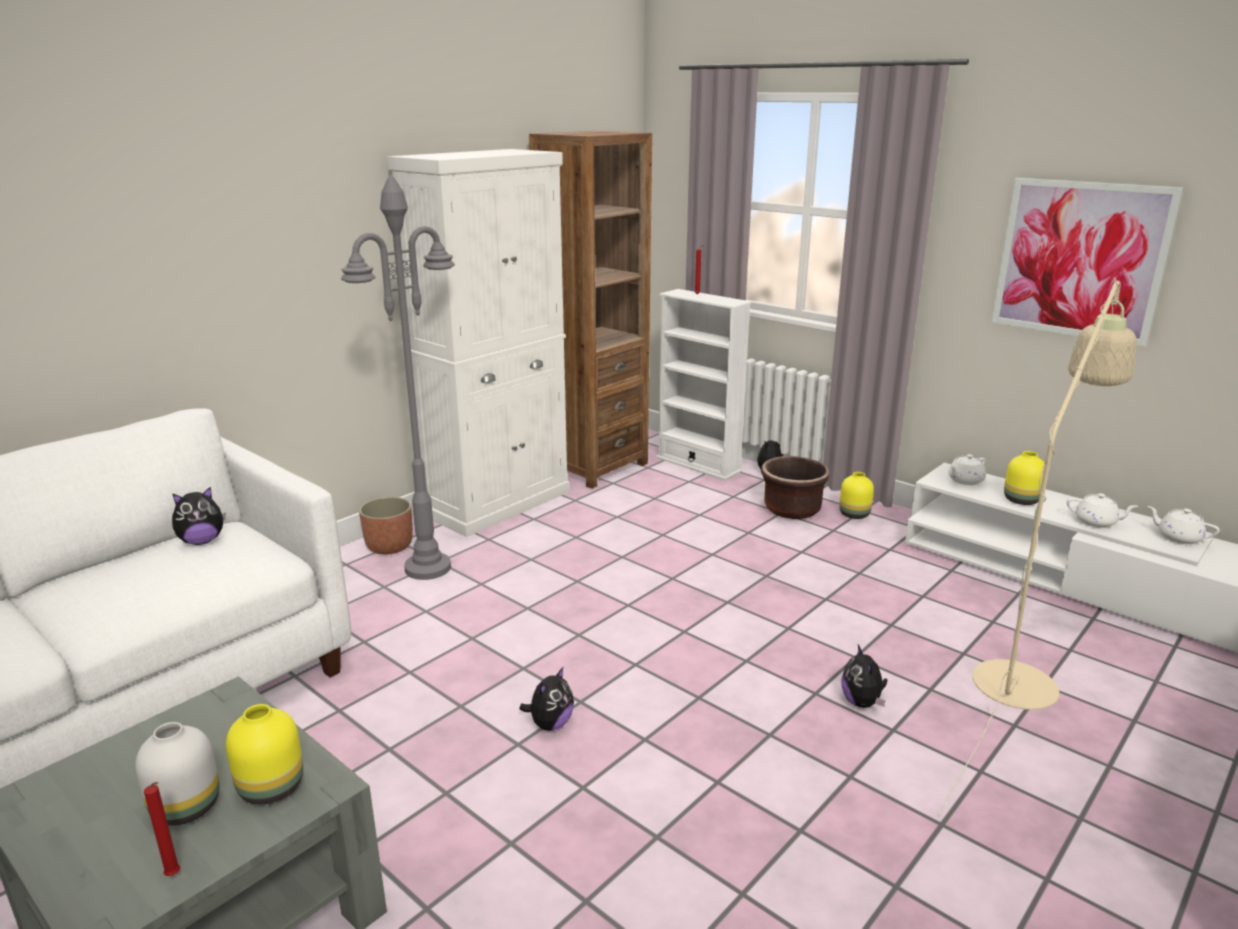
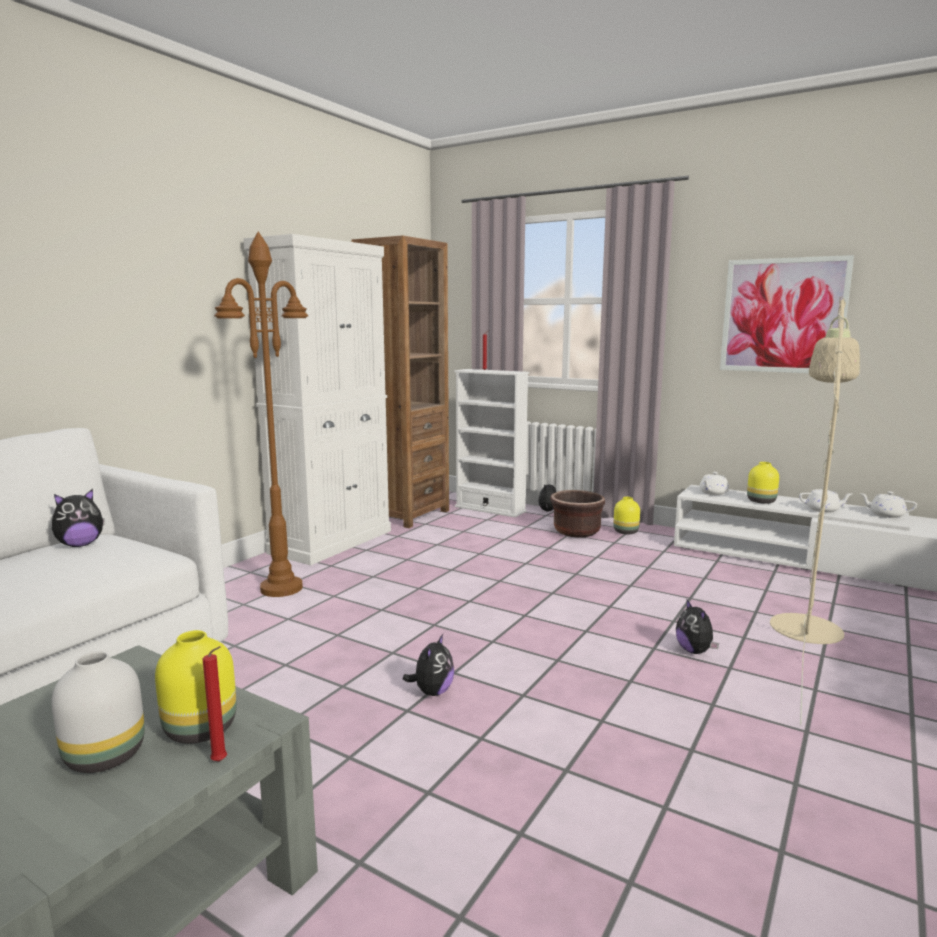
camera: 10 degrees left, 10 degrees down
(175, 876) = (105, 821): red candle -> red candle (221, 762)
(389, 546) = (241, 576): planter -> none
(428, 568) = (282, 588): grey floor lamp -> brown floor lamp

